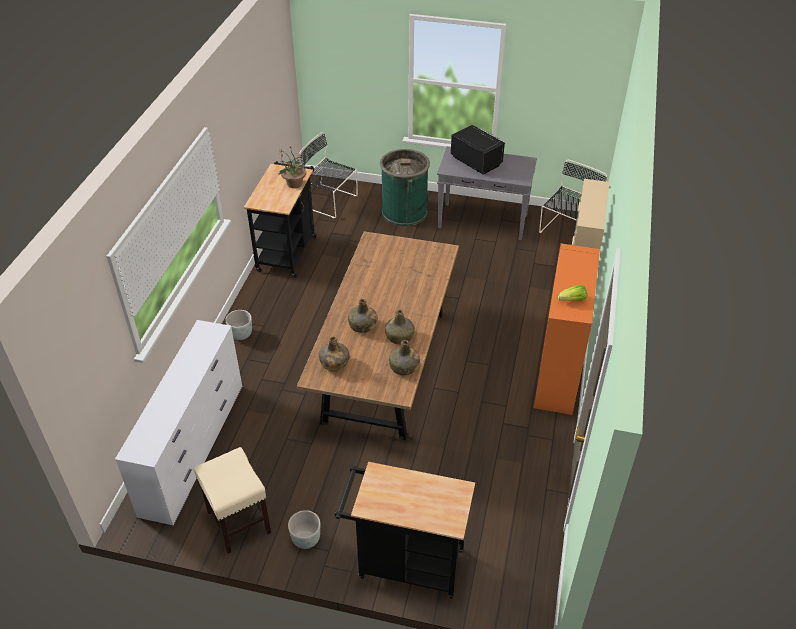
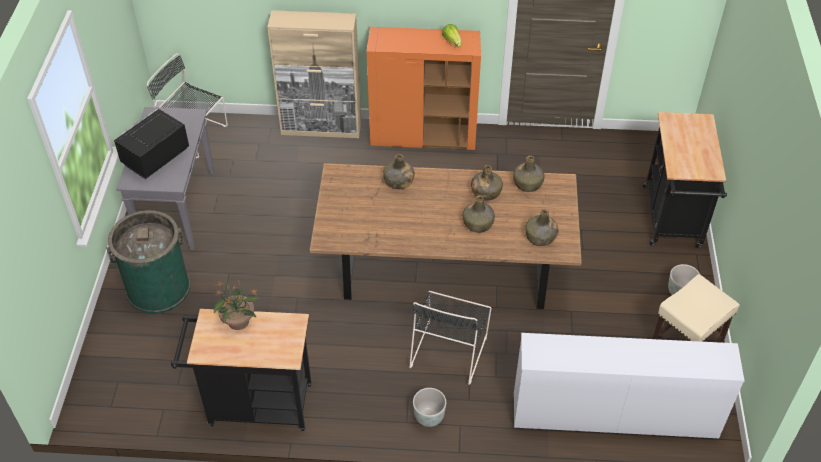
camera: 100 degrees left, 5 degrees up
(329, 201) = (134, 378): black chair -> black chair (449, 349)
(426, 284) = (398, 182): none -> green bottle

